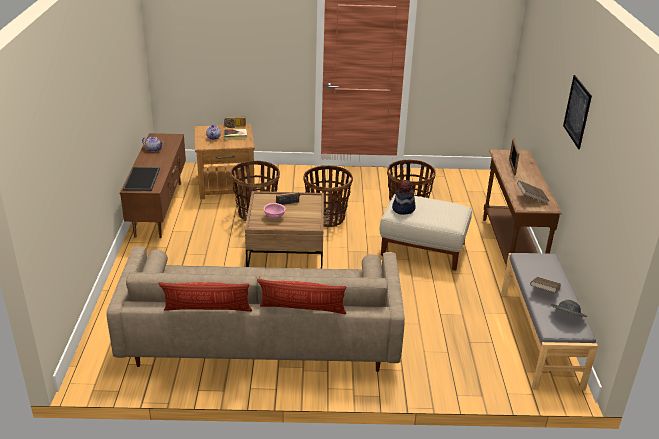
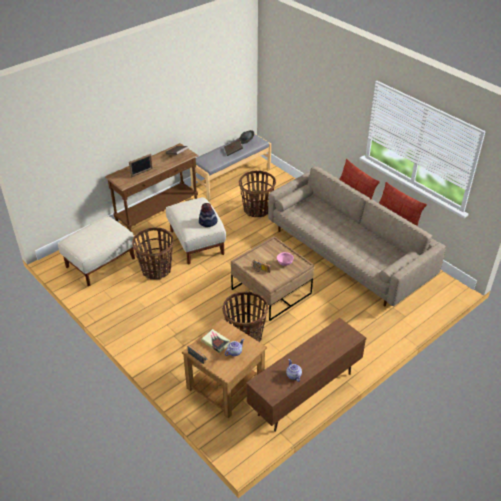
camera: 130 degrees left, 10 degrees up
(142, 179) = (338, 341): tray -> none
(326, 218) = (209, 300): basket -> basket (257, 209)
(455, 192) = (101, 262): none -> beige ottoman
(577, 111) = (164, 90): picture -> none

